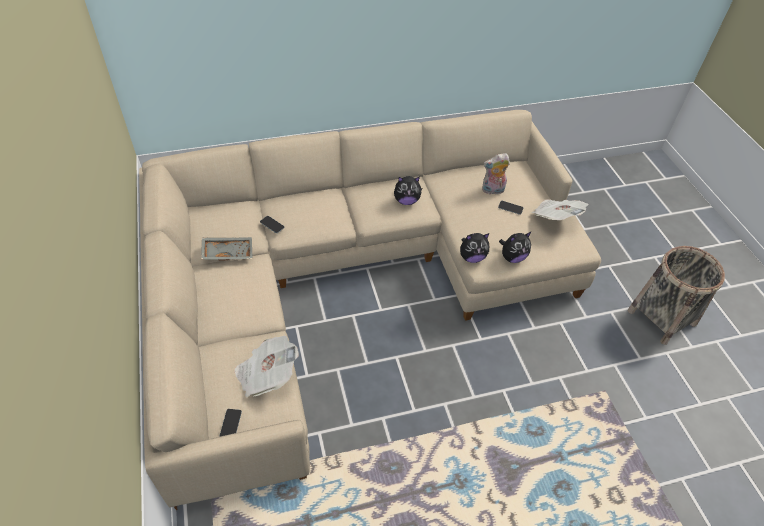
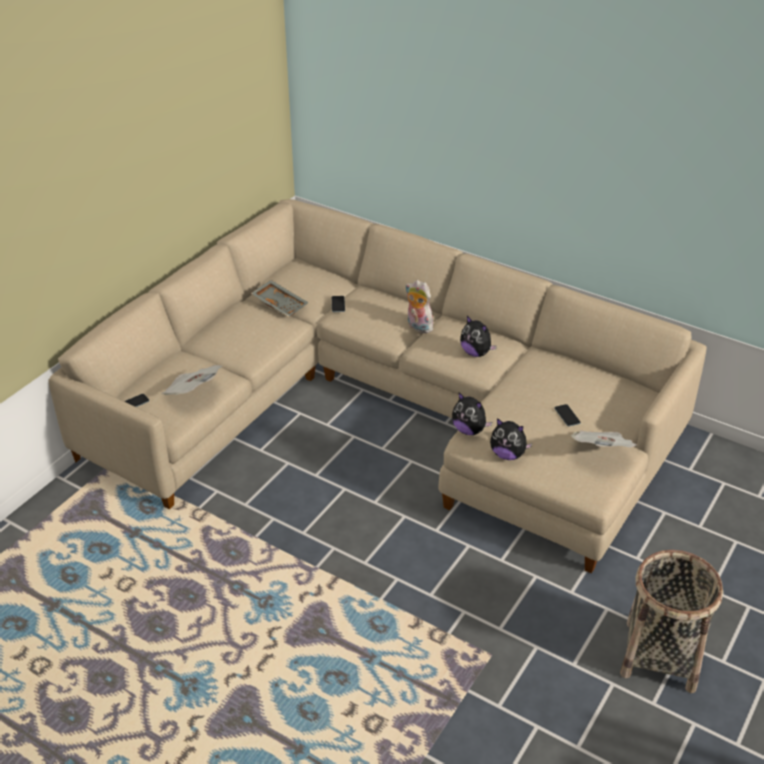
camera: 50 degrees right, 10 degrees down
(492, 190) = (572, 393): plush toy -> plush toy (417, 327)

